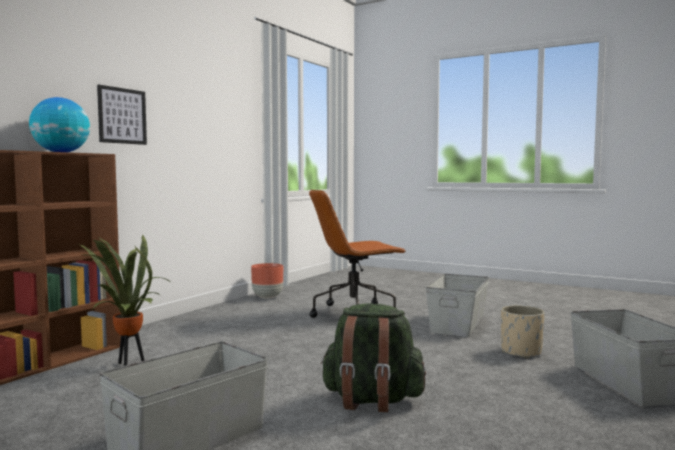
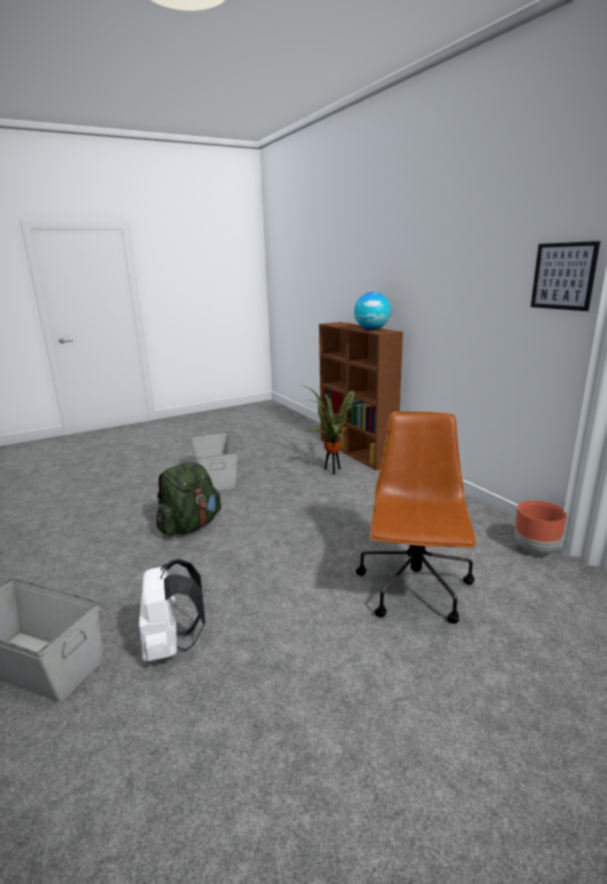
camera: 120 degrees right, 15 degrees up
(122, 116) = (433, 299): picture -> picture (563, 276)
(458, 324) = (304, 657): grey storage box -> none
(521, 352) = (171, 646): beige planter -> white backpack

